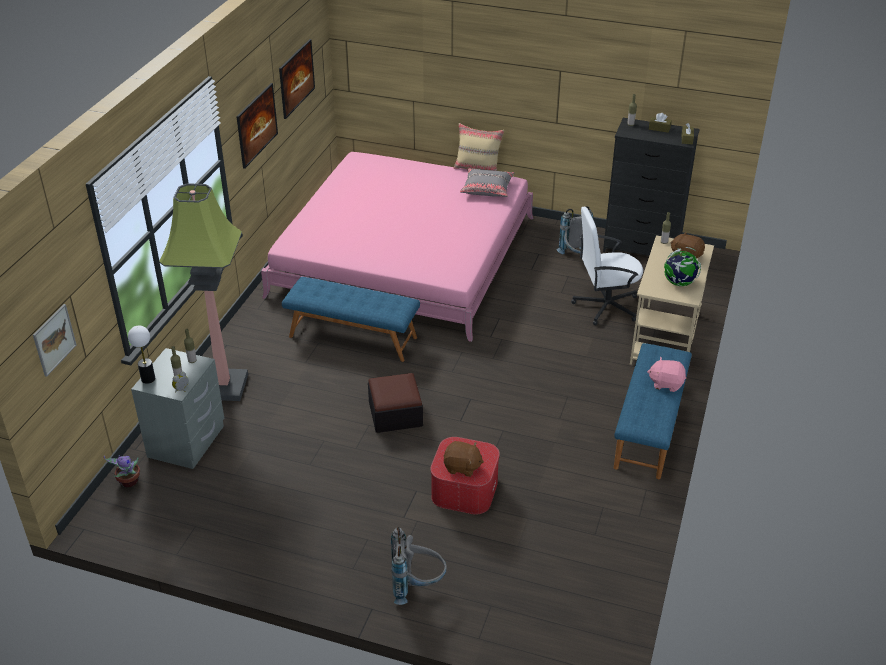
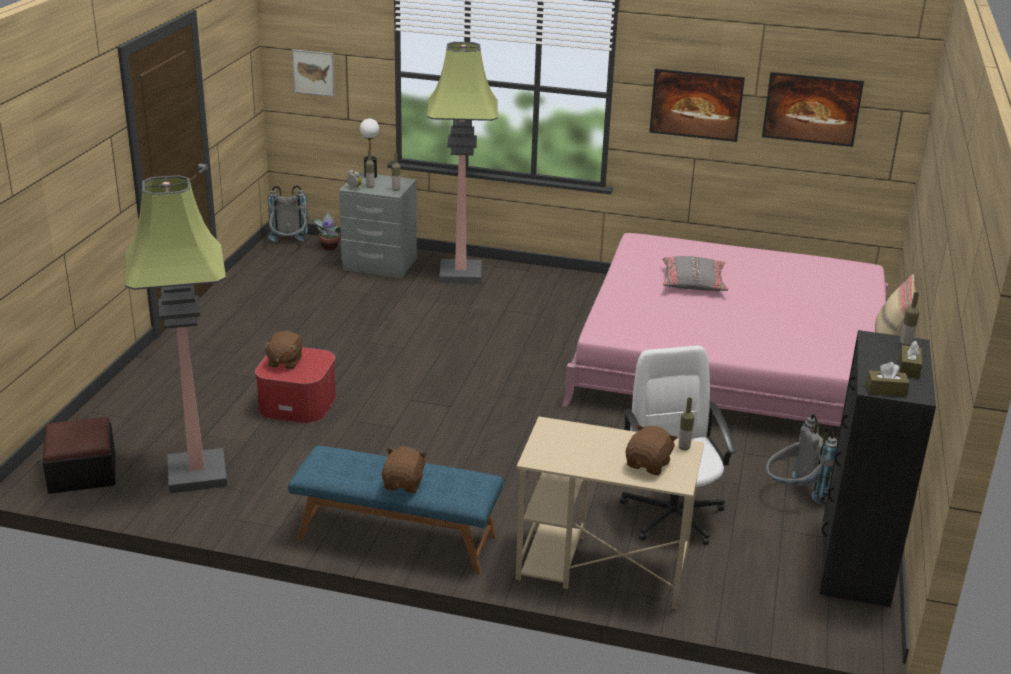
camera: 85 degrees right, 10 degrees down
(353, 336) = (556, 333): blue bench -> none
(395, 414) = (421, 361): ottoman -> ottoman (82, 472)
(417, 586) = (168, 379): grey backpack -> grey backpack (289, 246)
(487, 188) = (833, 350): grey pillow -> grey pillow (693, 283)
(579, 546) = (196, 473): none -> floor lamp
(666, 383) = (404, 484): pink plush toy -> brown plush toy
(679, 283) = (571, 452): globe -> none

